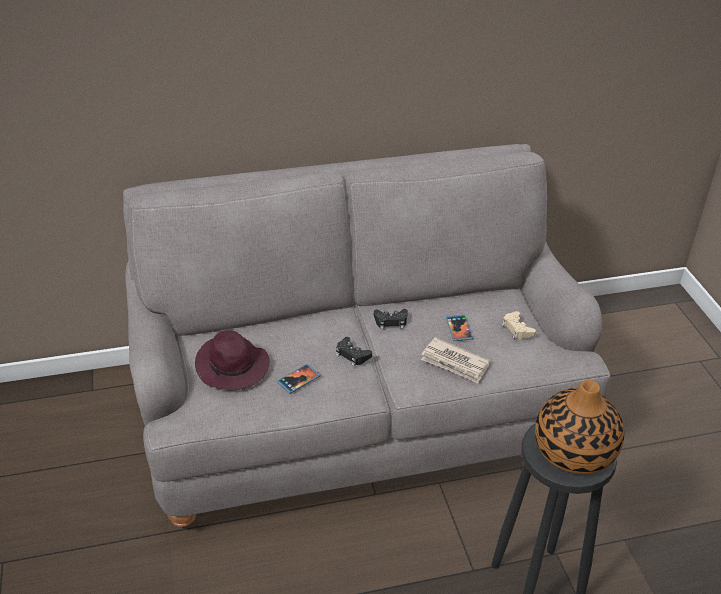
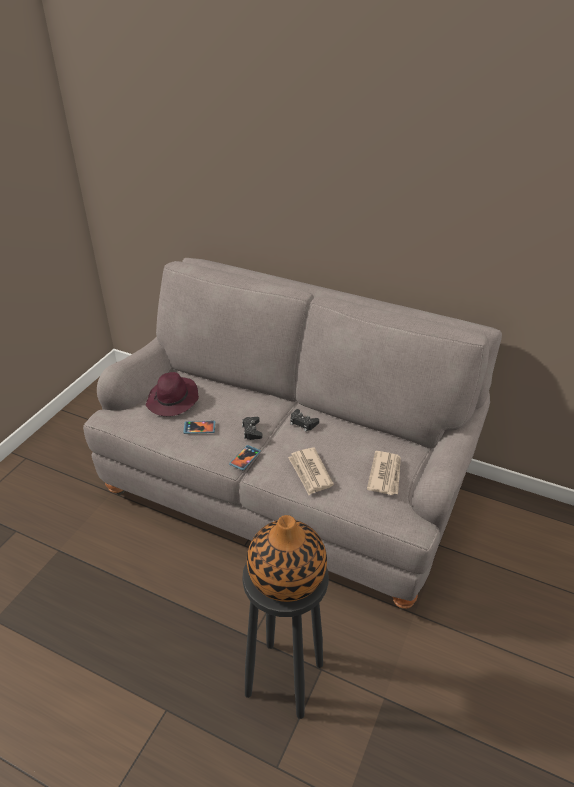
camera: 40 degrees right, 0 degrees up
(458, 329) = (341, 451): phone -> phone (245, 458)
(517, 329) = (385, 474): beige game controller -> newspaper

